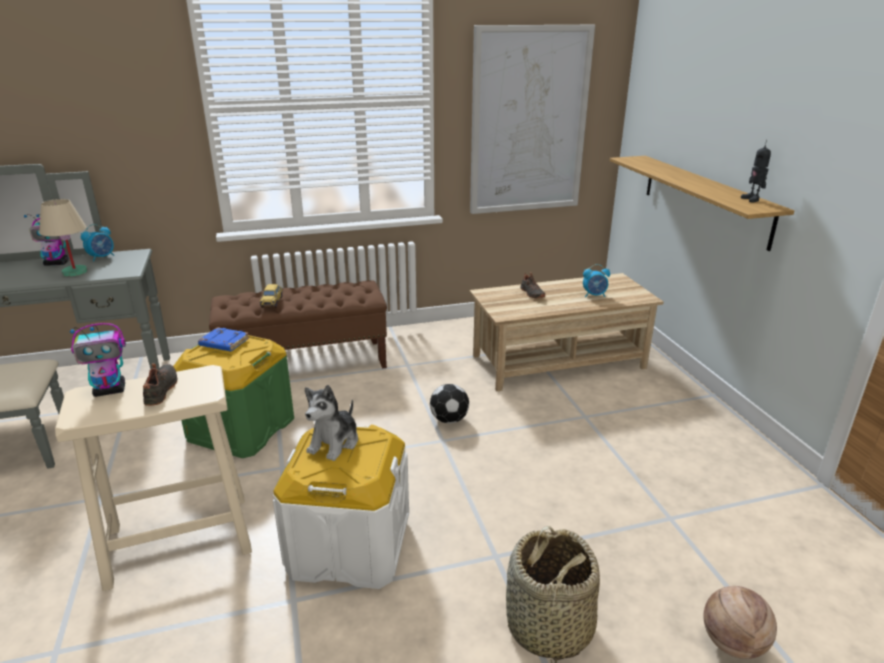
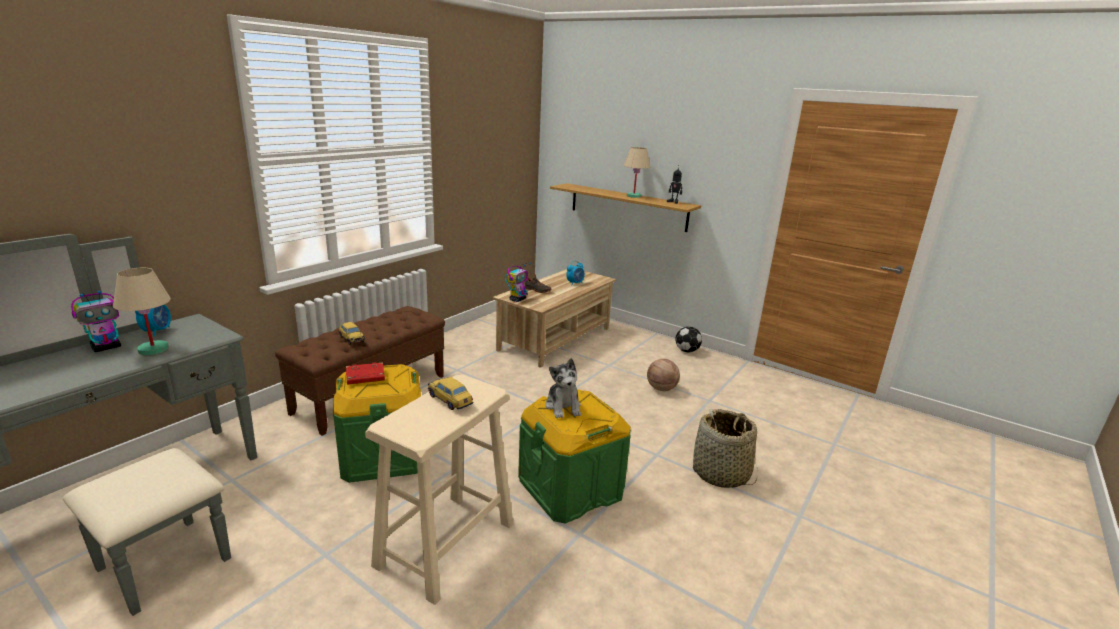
camera: 40 degrees left, 5 degrees down
(111, 390) = (408, 415): toy robot -> toy robot (517, 299)
(162, 390) = (450, 401): black shoe -> toy car
(223, 343) = (365, 377): blue book -> red book
(349, 545) = (570, 488): white storage box -> green storage box
(450, 419) = (533, 394): football -> football (687, 351)
(528, 122) = (489, 163): picture -> none
(704, 183) = (634, 196): none -> beige table lamp
(732, 643) = (793, 442): basketball -> basketball (661, 389)

